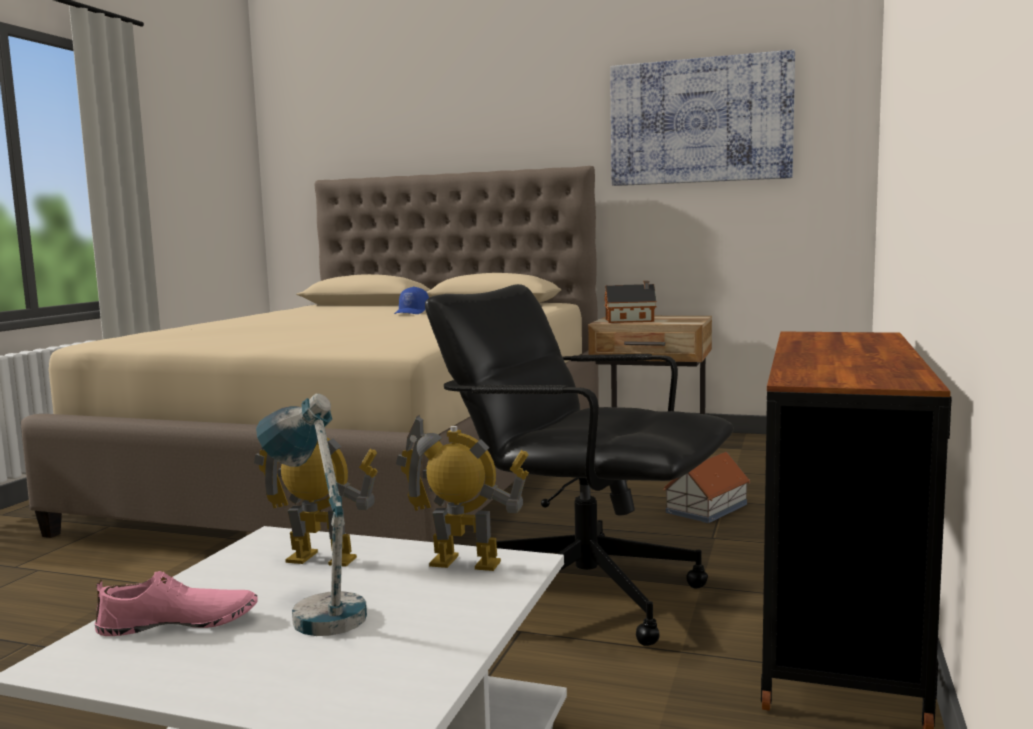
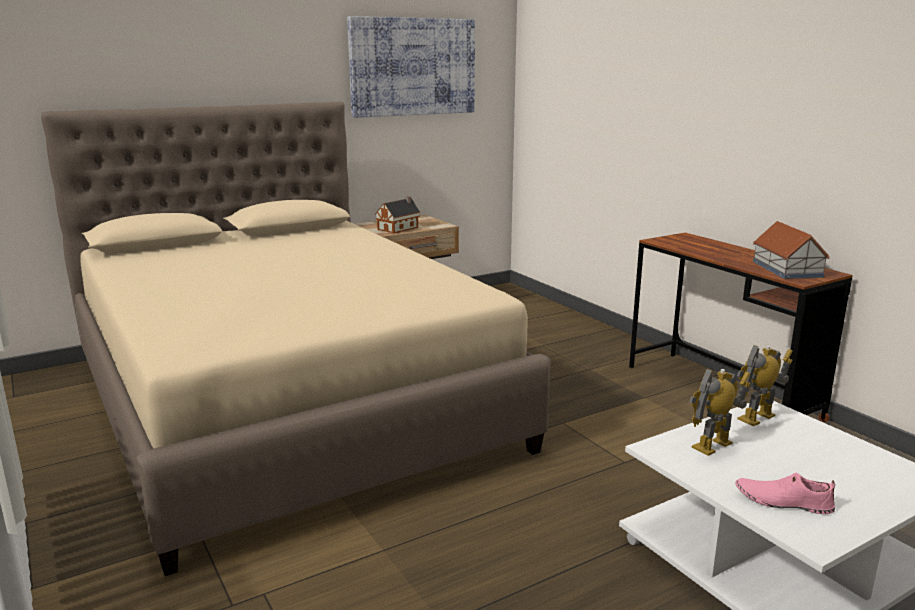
camera: 50 degrees left, 10 degrees up
(178, 624) = (783, 501): pink shoe -> pink shoe turned 105 degrees counterclockwise
(318, 607) = (790, 464): table lamp -> none
(412, 312) = (280, 252): blue cap -> none
(584, 593) = (616, 424): black office chair -> none
(705, 508) = (546, 353): toy house -> toy house (787, 269)

